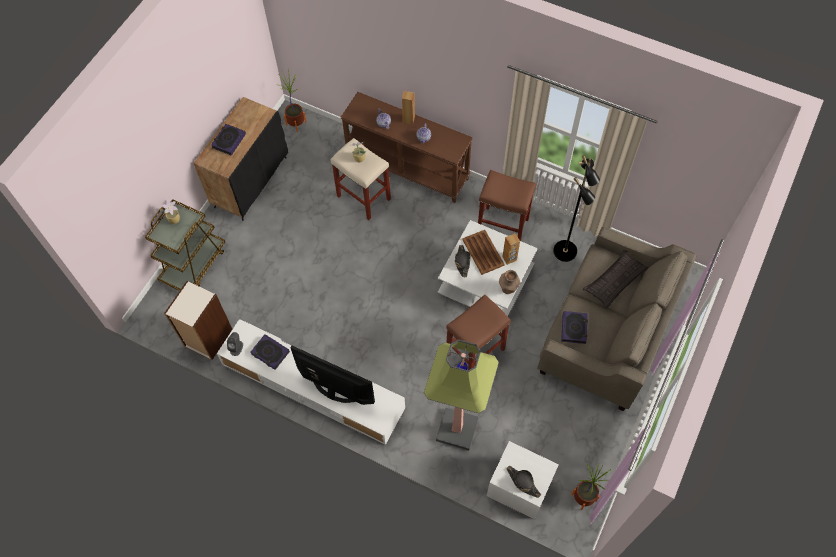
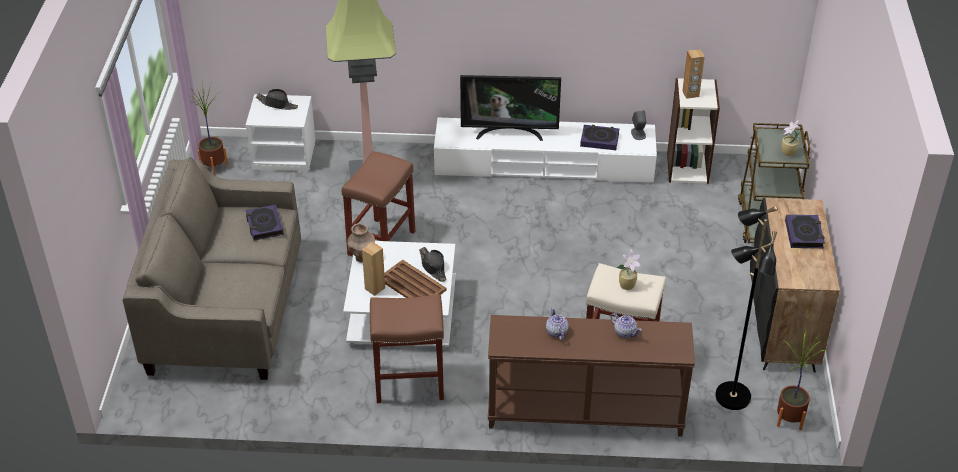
camera: 155 degrees right, 20 degrees down
(408, 119) = (593, 349): brown speaker -> brown speaker (690, 94)
(566, 251) = (308, 379): black floor lamp -> black floor lamp (731, 397)
(615, 281) = (227, 286): pillow -> none

